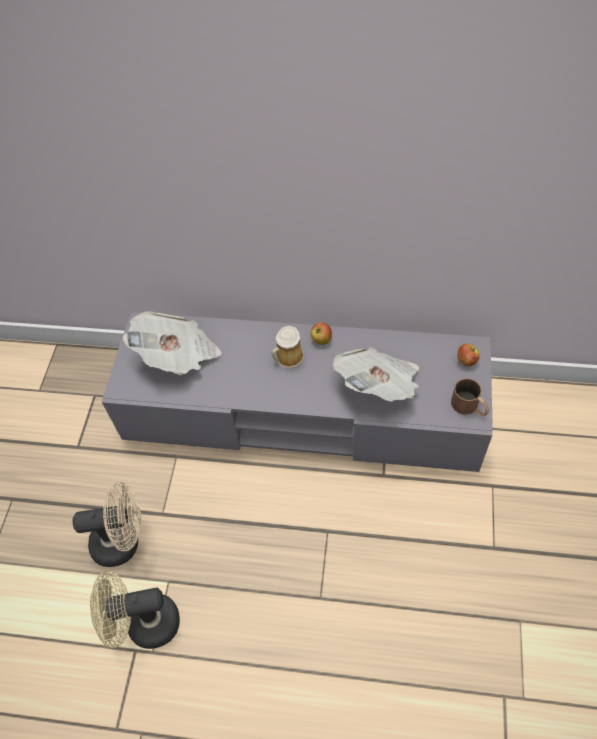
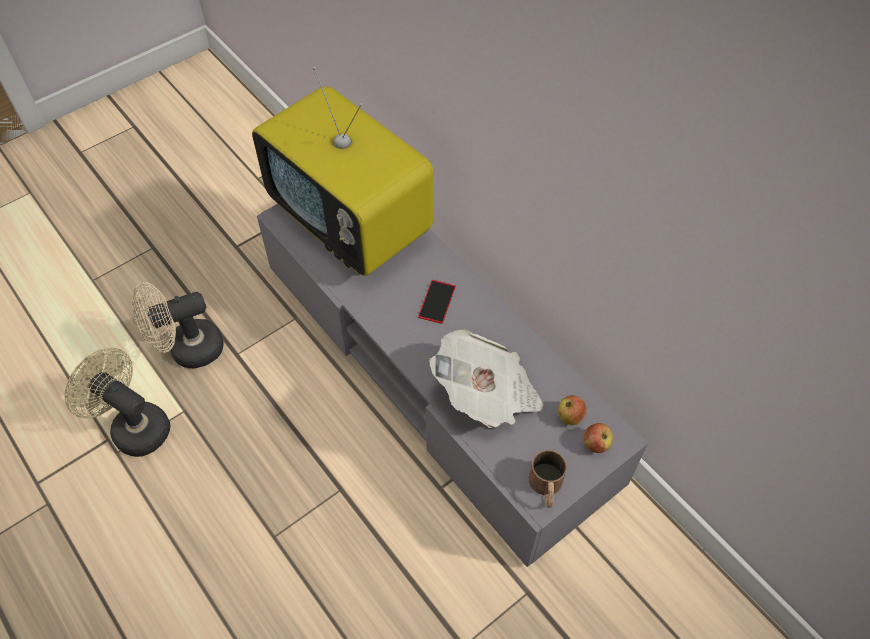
camera: 40 degrees right, 0 degrees up
(123, 542) = (188, 350): beige fan -> beige fan turned 120 degrees clockwise
(178, 355) = (353, 225): newspaper -> television
(287, 358) = (437, 301): mug -> phone
(321, 339) = (484, 310): apple -> apple (570, 416)

